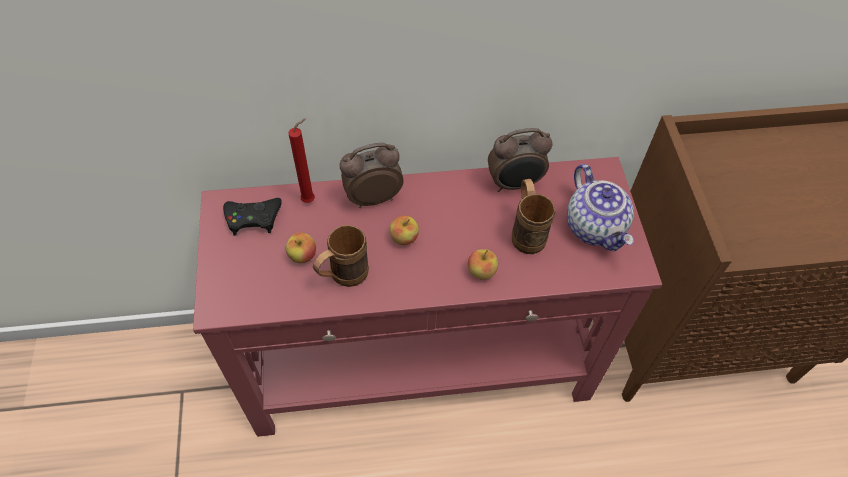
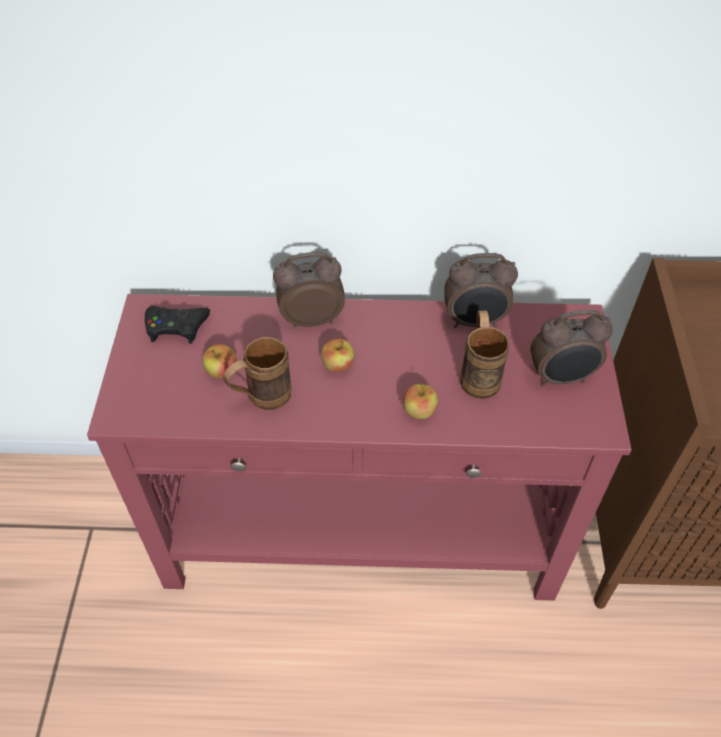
camera: 10 degrees right, 5 degrees down
(310, 200) = (242, 314): red candle -> none
(595, 227) = (561, 378): teapot -> alarm clock

